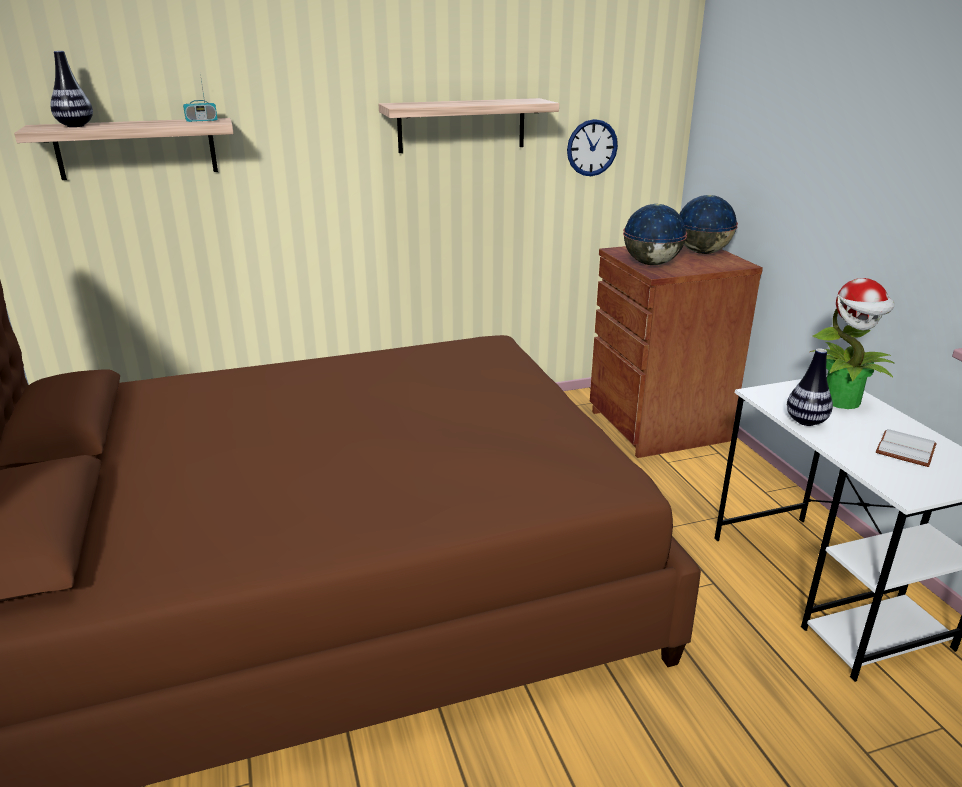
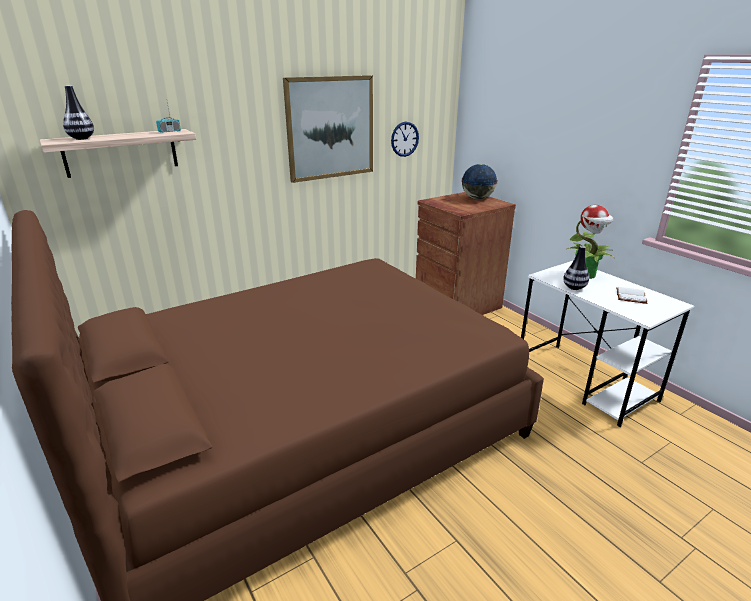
camera: 15 degrees left, 0 degrees up
(462, 125) = (330, 128): shelf -> picture
(651, 264) = (454, 207): globe -> none

